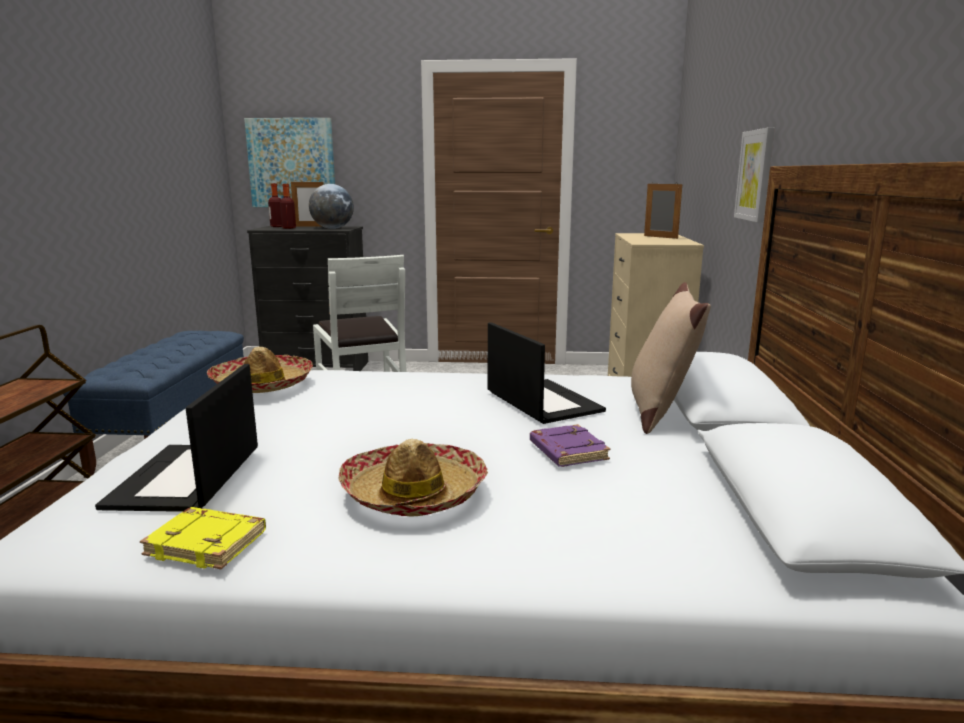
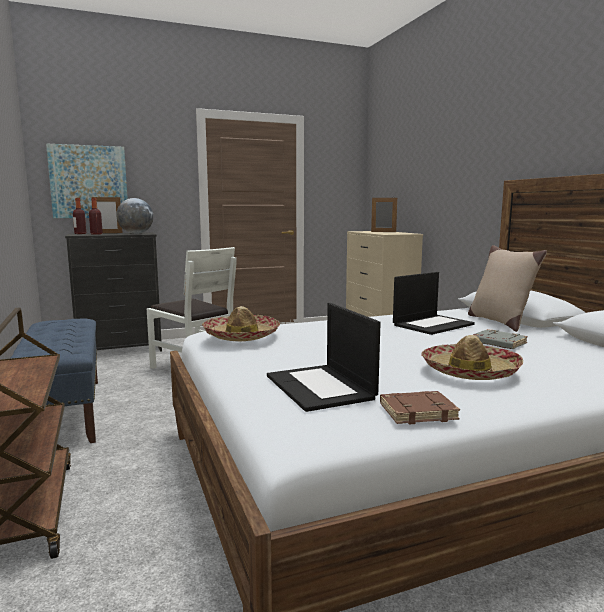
camera: 25 degrees left, 5 degrees down
(208, 543) = (418, 412): yellow book -> brown book
(541, 401) = (433, 324): laptop -> laptop turned 105 degrees clockwise
(566, 451) = (498, 343): purple book -> grey book
(756, 175) = (475, 188): picture -> none

